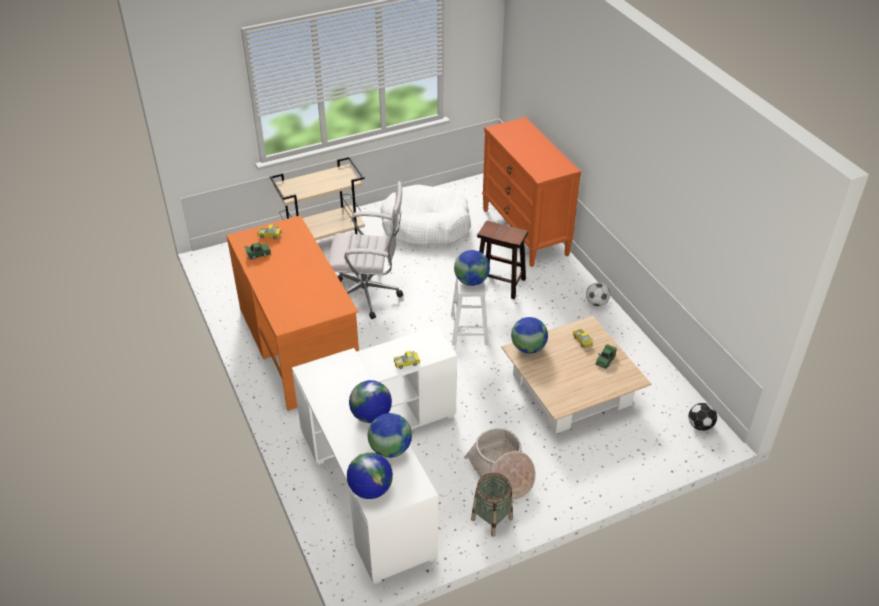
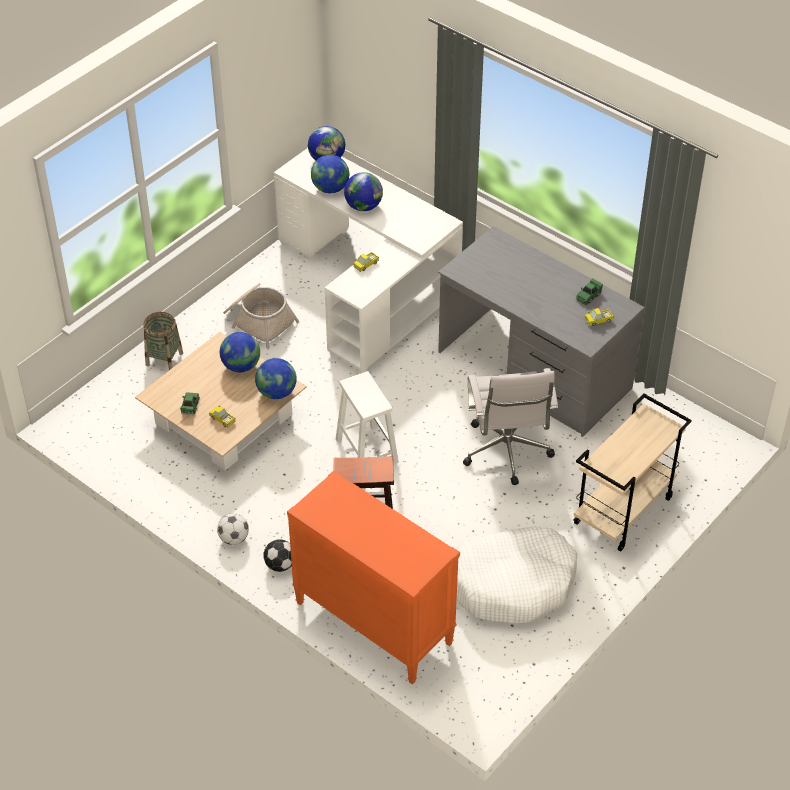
camera: 155 degrees right, 5 degrees up
(299, 345) = (534, 370): orange desk -> grey desk
(369, 295) = (507, 454): white office chair -> white office chair turned 75 degrees counterclockwise
(471, 281) = (362, 389): globe -> globe (241, 366)
(491, 519) = (249, 284): basket -> basket (164, 359)
(700, 426) = (79, 426): football -> football (279, 565)

